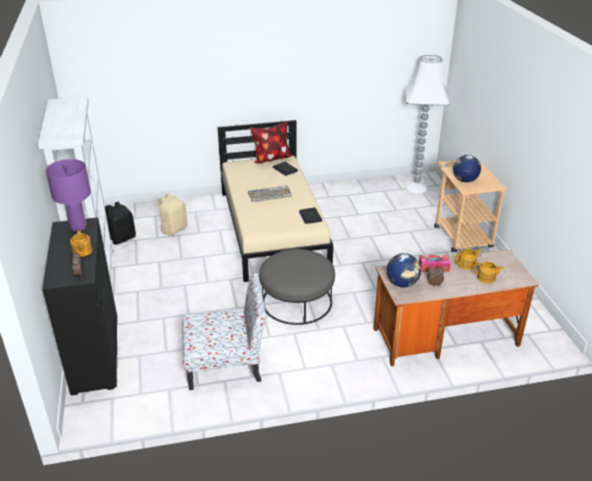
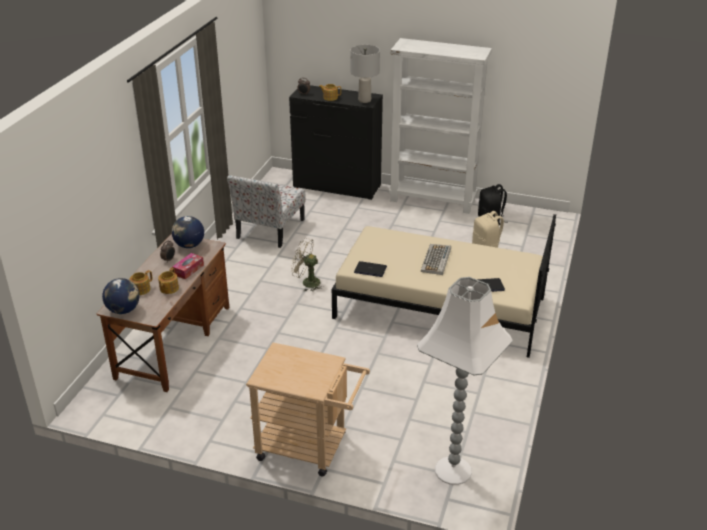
camera: 120 degrees right, 0 degrees up
(78, 227) = (364, 100): purple table lamp -> grey table lamp
(271, 158) = (526, 287): pillow -> none
(297, 301) = (307, 282): grey ottoman -> beige fan
(464, 180) = (296, 358): globe -> globe (123, 310)

